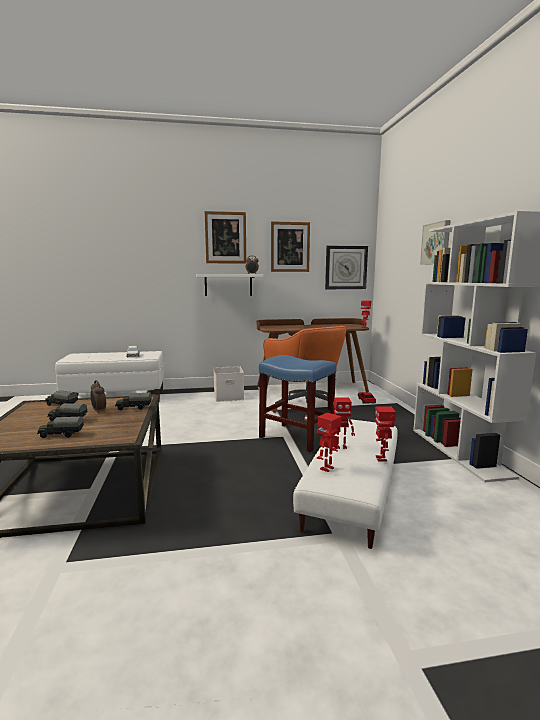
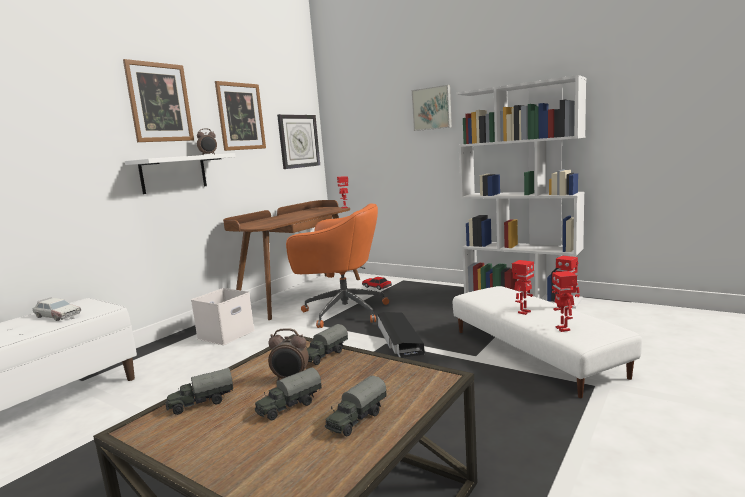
camera: 45 degrees left, 0 degrees up
(295, 437) = (399, 339): blue stool -> black storage box

